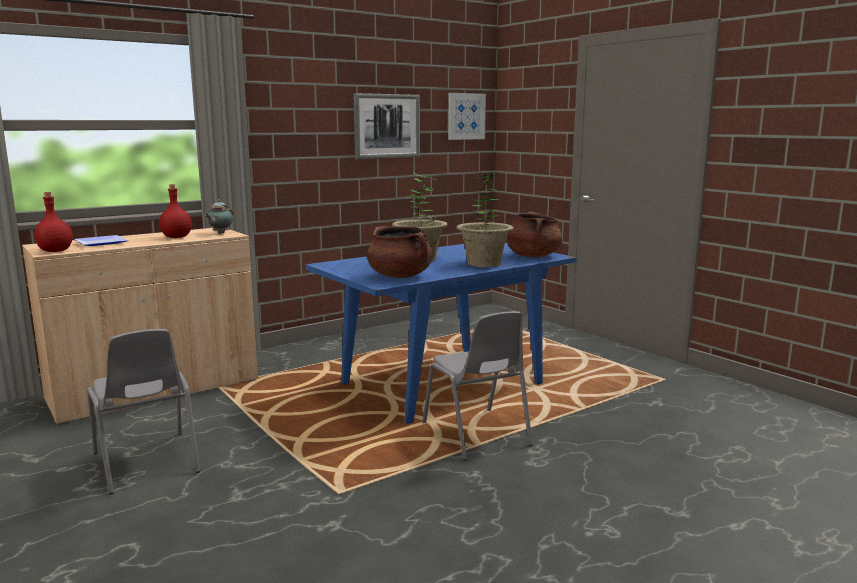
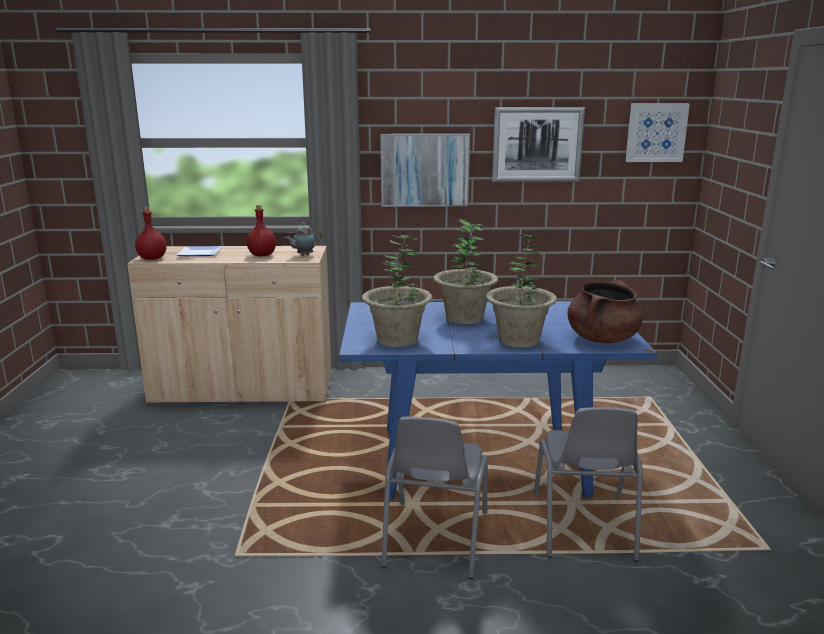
camera: 35 degrees right, 5 degrees up
(146, 463) = (155, 462): grey chair -> grey chair (583, 528)
(299, 150) = (424, 170): none -> picture
(400, 276) = (397, 340): brown cooking pot -> potted plant

